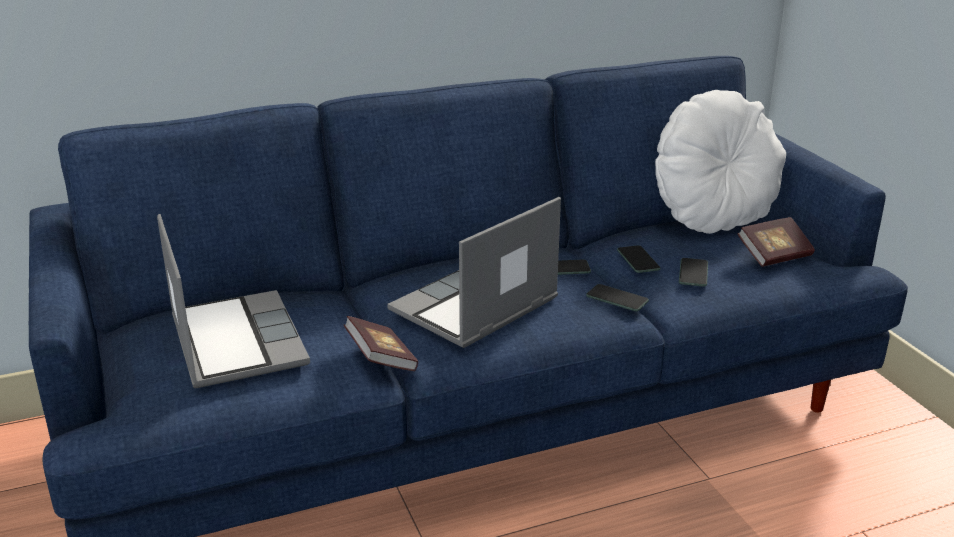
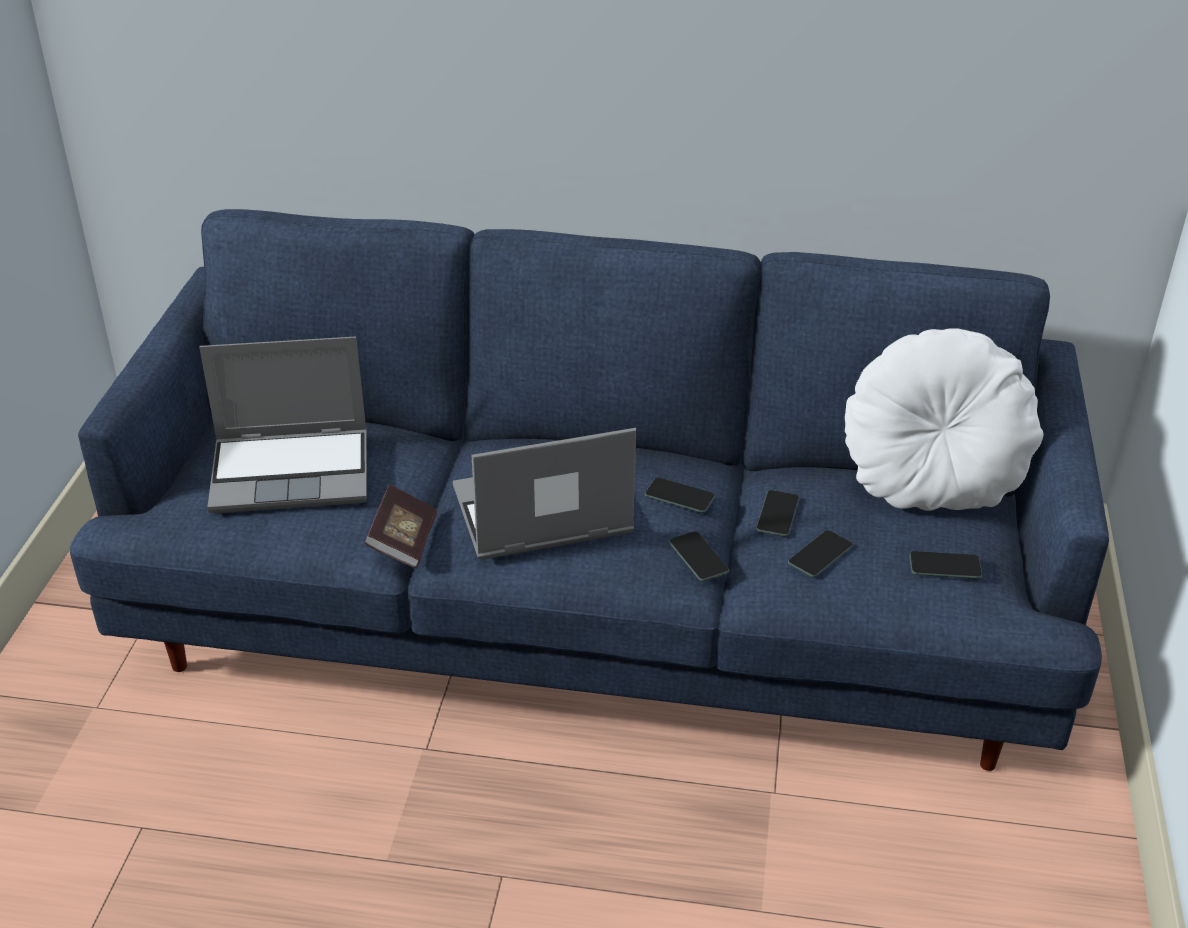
camera: 30 degrees right, 10 degrees up
(234, 341) = (293, 472): laptop -> laptop turned 75 degrees clockwise
(774, 256) = (945, 566): book -> phone

